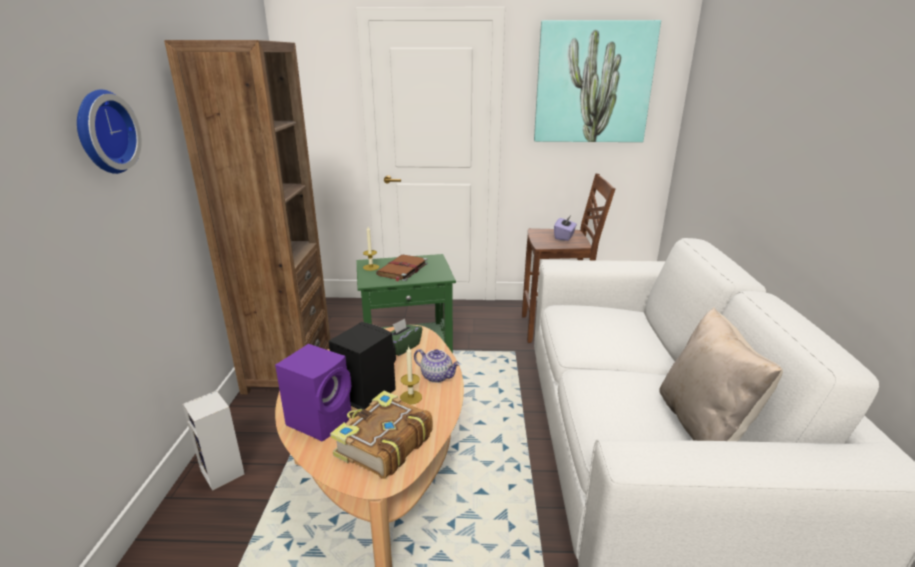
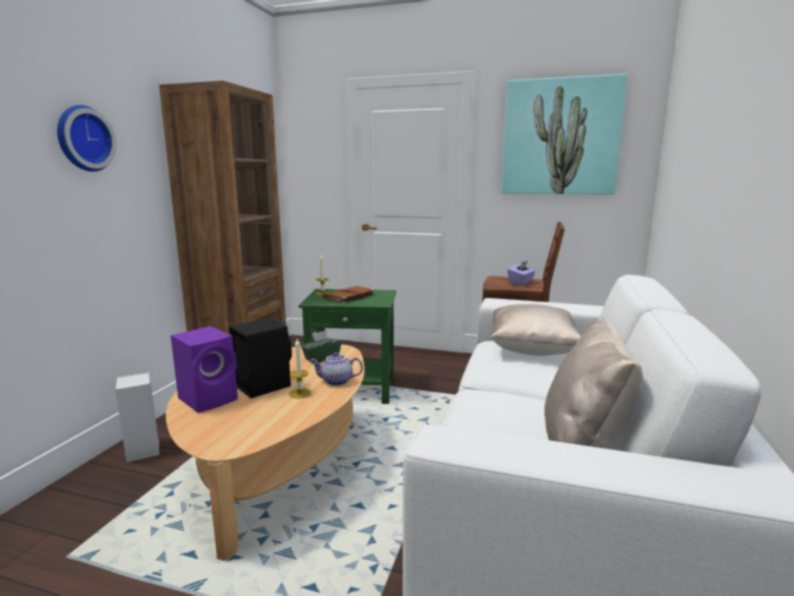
camera: 15 degrees right, 10 degrees down
(382, 445) = (247, 423): book -> none
(437, 376) = (336, 381): teapot -> teapot turned 135 degrees clockwise
(601, 313) = (532, 350): none -> beige pillow

